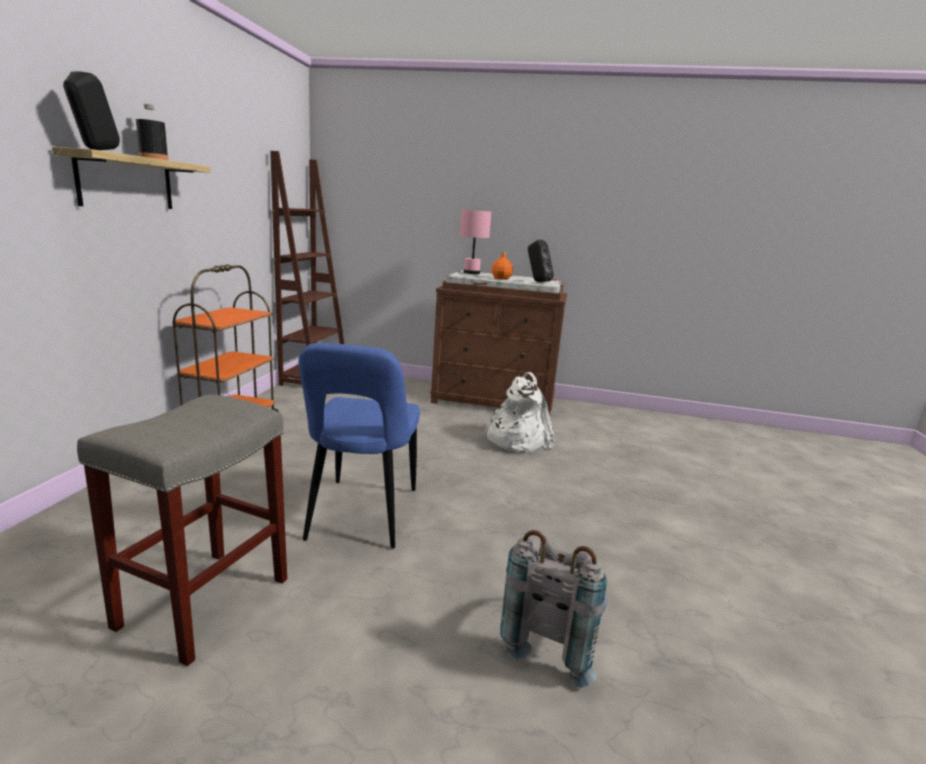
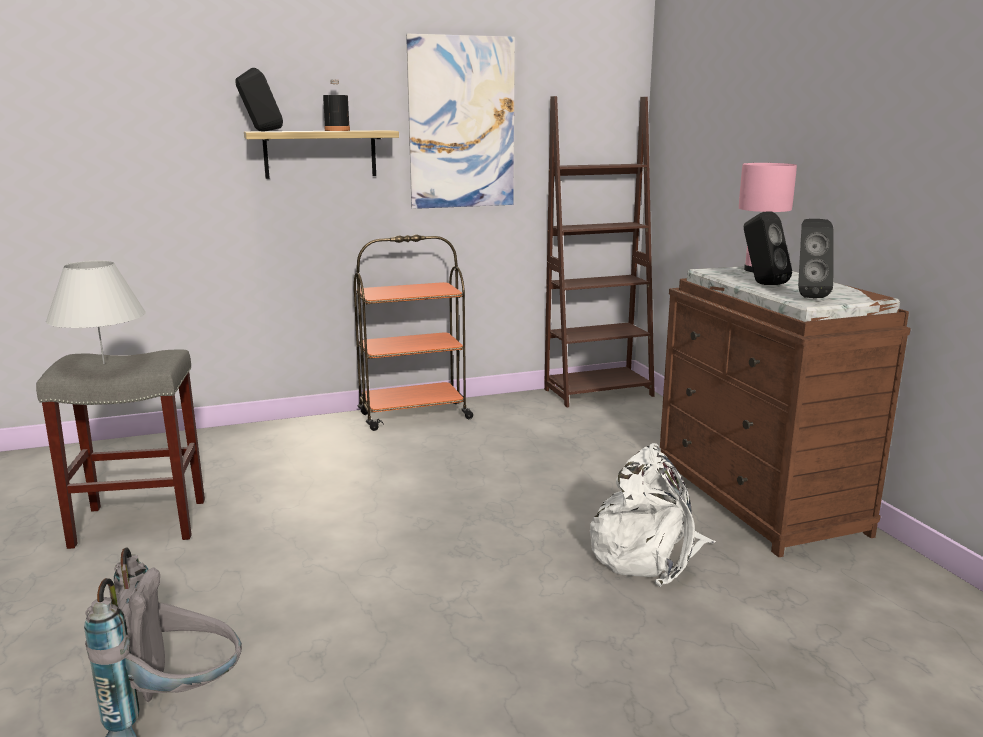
camera: 60 degrees right, 0 degrees up
(184, 426) = (104, 363): none -> white table lamp
(223, 165) = (462, 123): none -> picture
(361, 517) = (319, 531): blue chair -> none
(501, 278) = (761, 284): orange bottle -> black speaker

